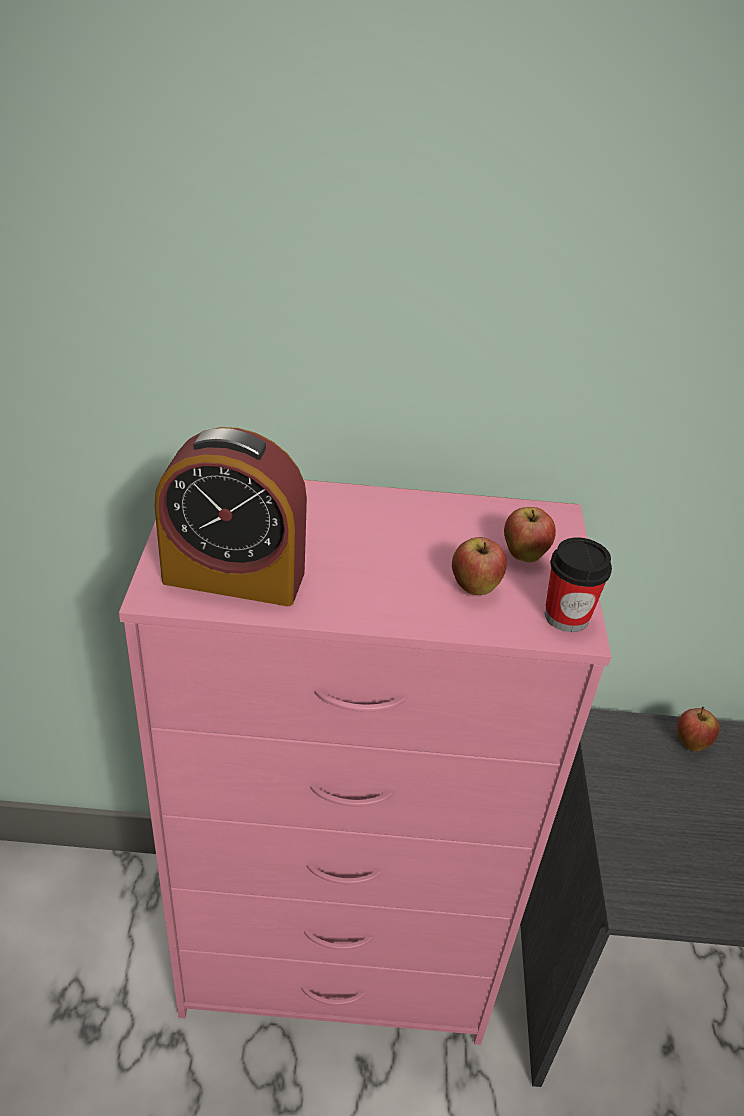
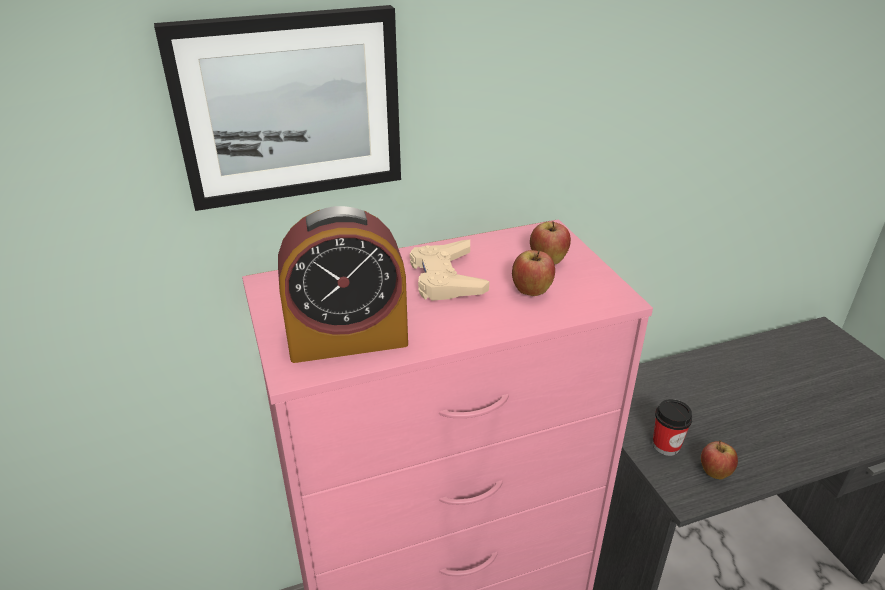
camera: 20 degrees left, 5 degrees down
(257, 294) = (289, 107): none -> picture
(389, 539) = (446, 278): none -> beige game controller
(566, 616) = (605, 291): cup -> cup (666, 445)
(690, 743) = (657, 378): apple -> apple (714, 473)

